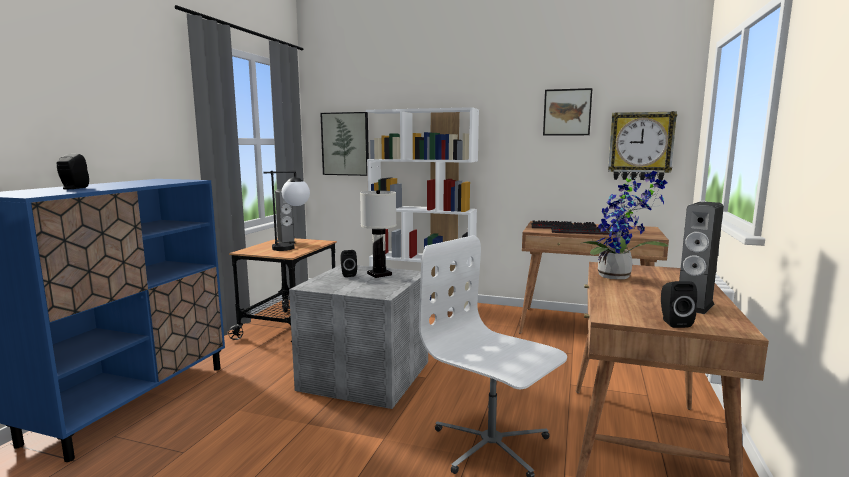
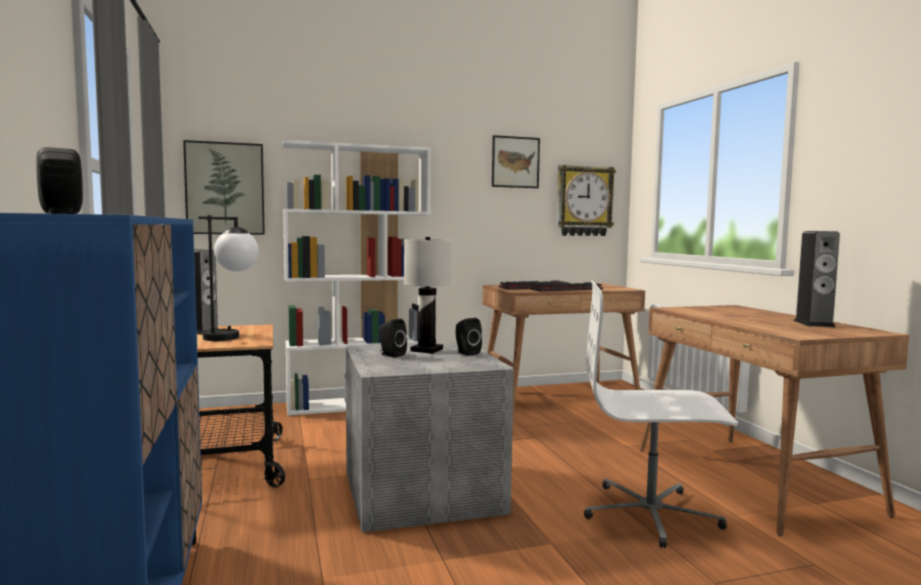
camera: 35 degrees left, 5 degrees down
(618, 277) = (708, 314): potted plant -> none
(673, 322) = (839, 333): black speaker -> black speaker (466, 353)

